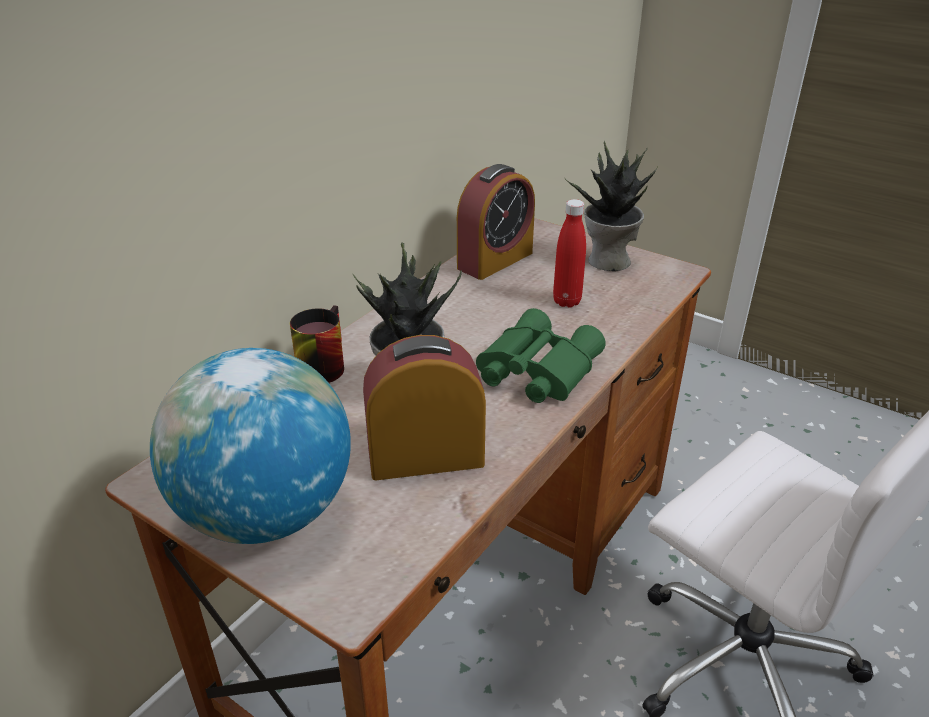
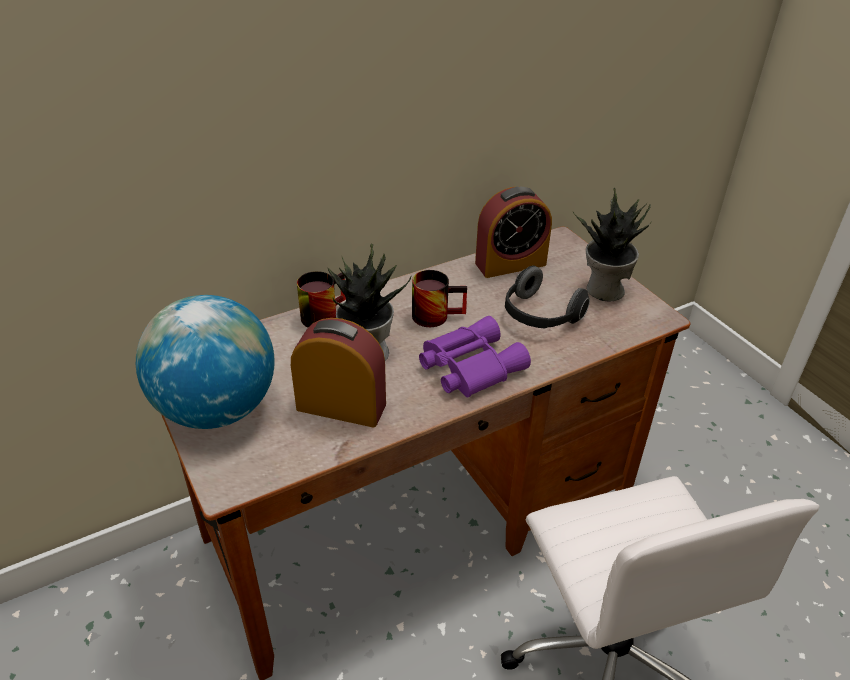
camera: 25 degrees right, 5 degrees up
(456, 328) = (436, 314): none -> mug
(534, 370) = (468, 366): green binoculars -> purple binoculars
(566, 301) = (539, 316): red bottle -> headphones

